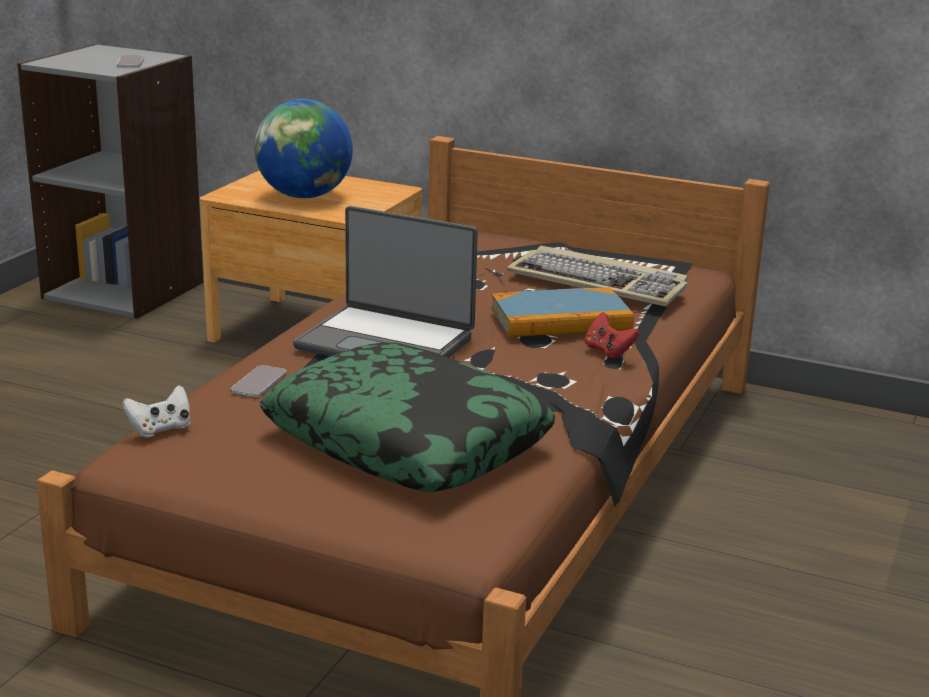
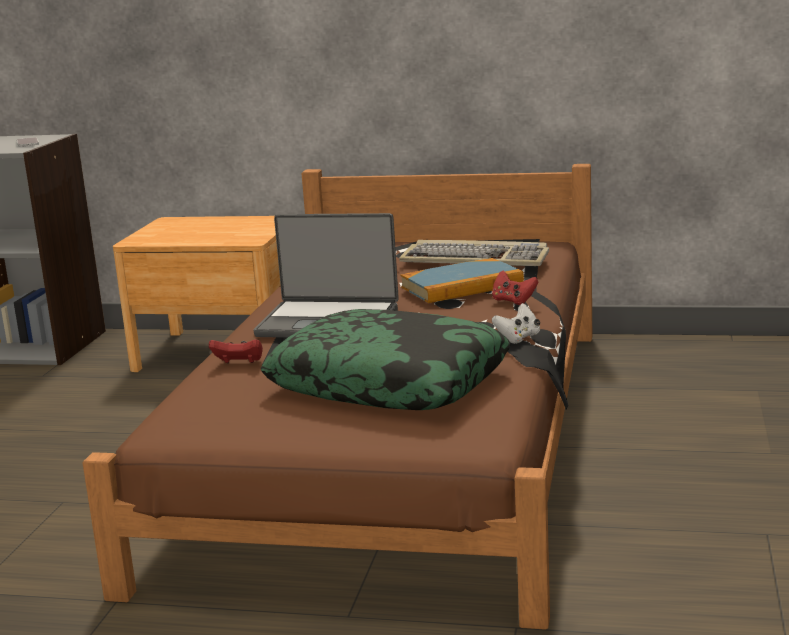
camera: 10 degrees left, 5 degrees down
(160, 429) = (175, 407): white game controller -> white game controller (518, 338)
(259, 382) = (239, 363): phone -> red game controller
(304, 196) = (203, 233): globe -> none

